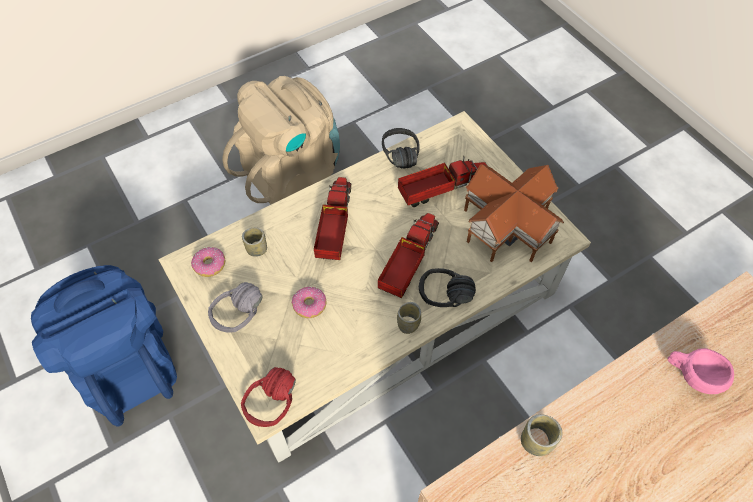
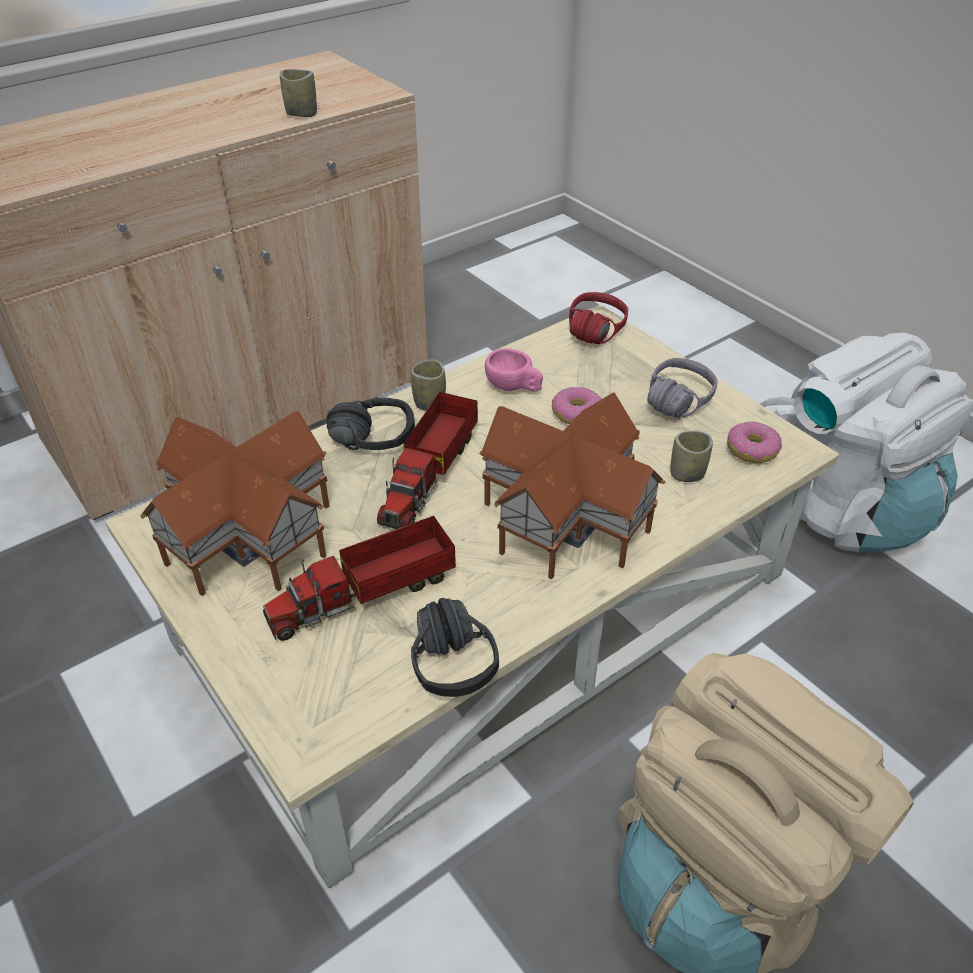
camera: 175 degrees right, 15 degrees down
(127, 363) = (838, 505): blue backpack -> white backpack
(335, 226) = (565, 515): toy truck -> toy house
(691, 376) = (115, 147): pink cup -> pink cup (514, 387)

